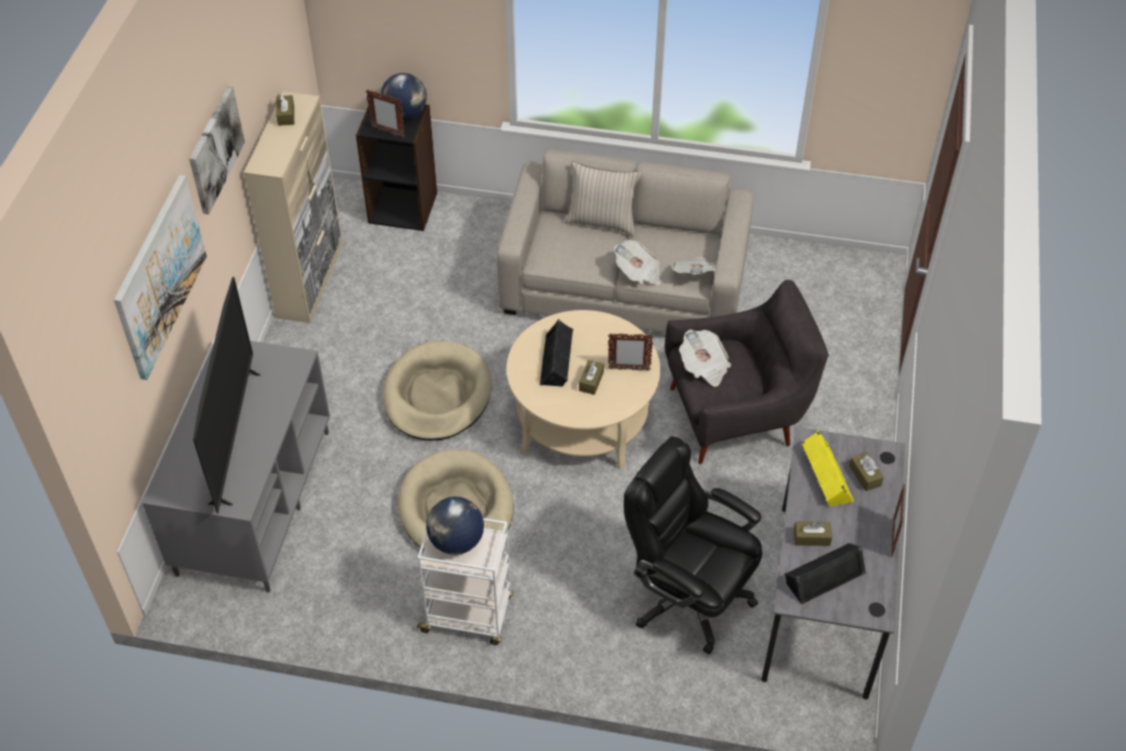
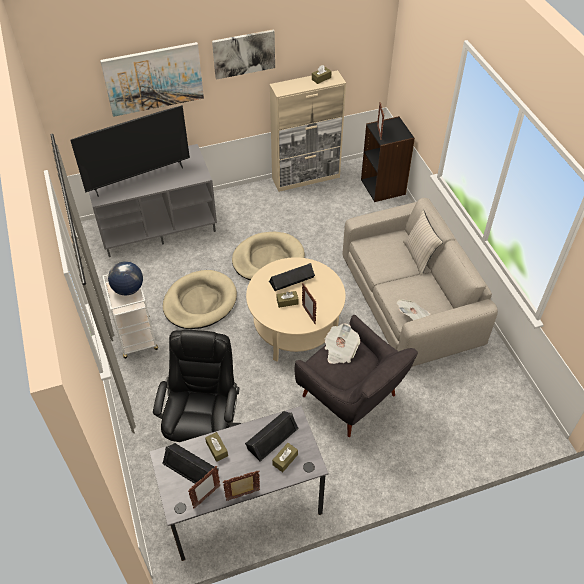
camera: 60 degrees right, 0 degrees up
(405, 113) = (399, 133): globe -> none
(638, 273) = (391, 290): newspaper -> none
(825, 475) = (271, 437): yellow speaker -> black speaker
(875, 576) = (206, 497): none -> picture frame

